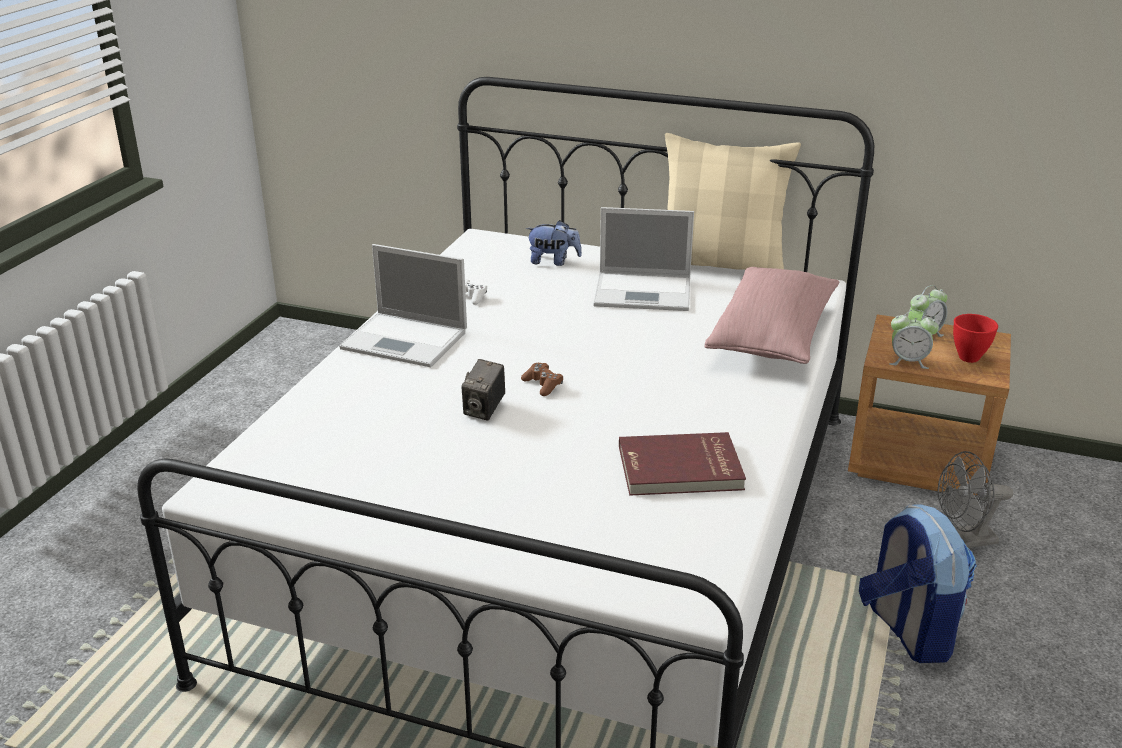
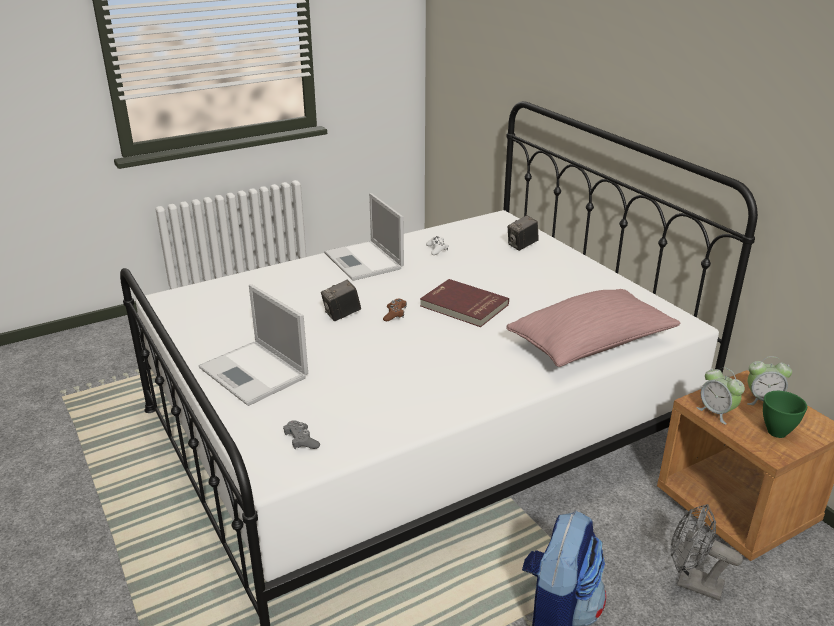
camera: 40 degrees right, 0 degrees up
(553, 261) = (522, 246): plush toy -> camera
(645, 292) = (550, 284): laptop -> laptop (255, 373)
(669, 557) = (301, 441): none -> grey game controller
(680, 469) = (390, 397): red book -> red book (463, 306)
(720, 264) = (635, 285): beige pillow -> none
(968, 357) = (776, 431): red bowl -> green bowl

